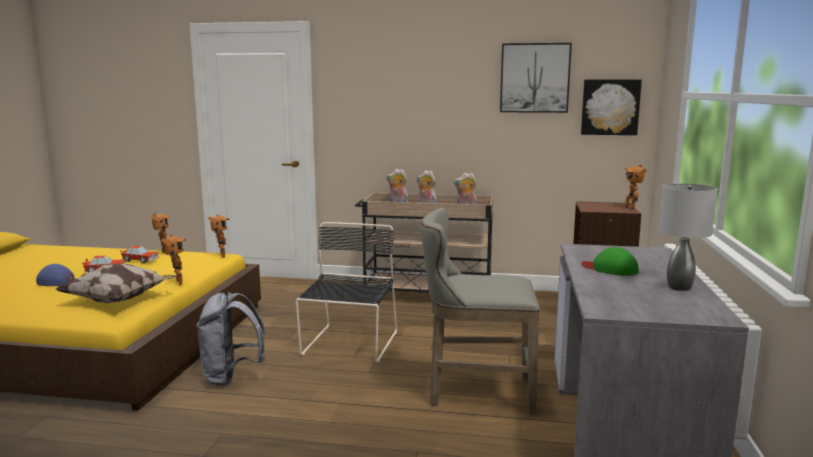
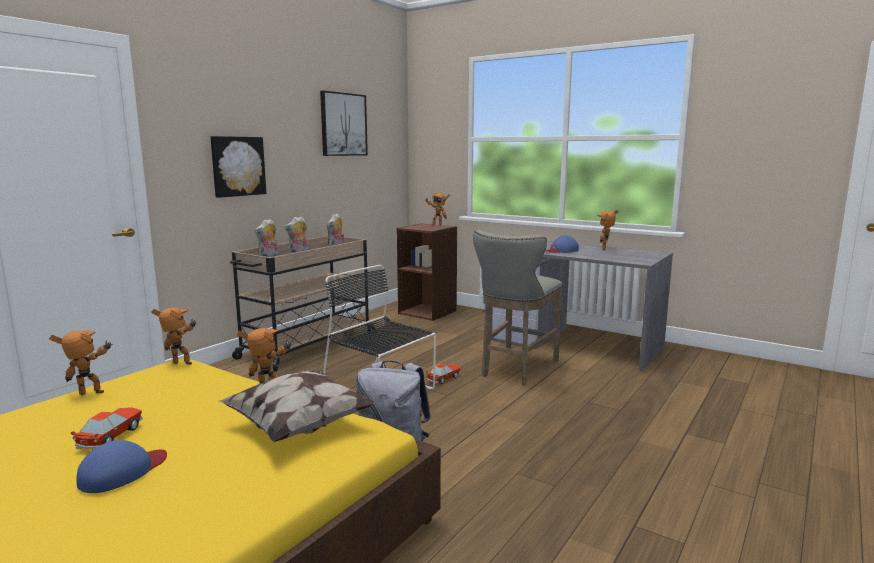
camera: 65 degrees left, 0 degrees up
(140, 260) = (99, 410): toy car -> toy car (444, 378)
(610, 107) = (386, 150): picture -> picture (237, 166)
(610, 269) = (561, 250): green cap -> blue cap
(678, 287) = (606, 249): grey table lamp -> toy robot

